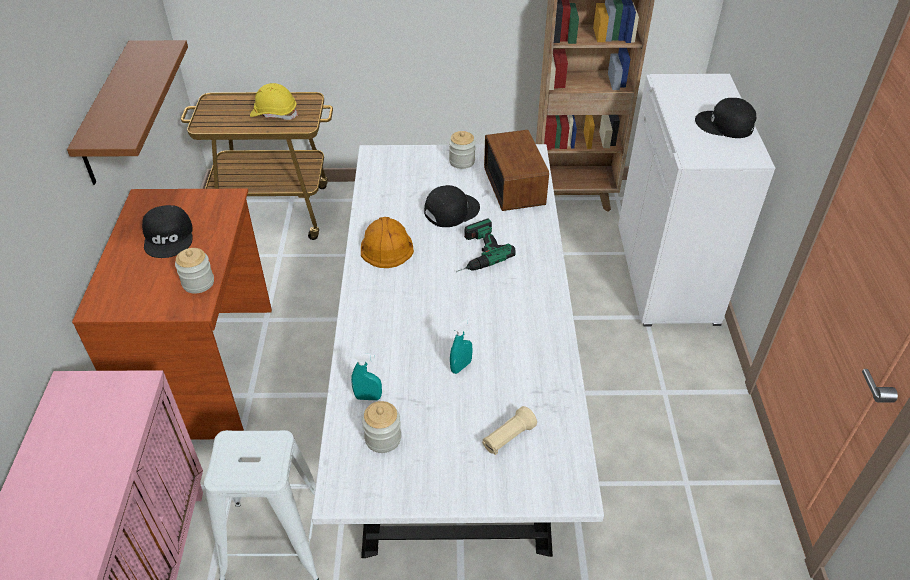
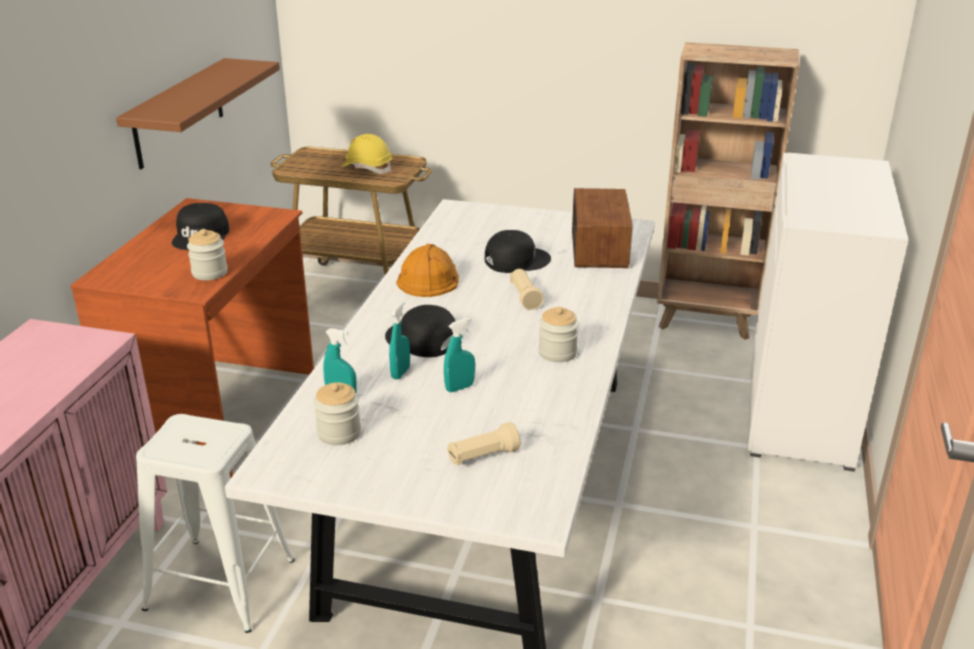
camera: 15 degrees right, 15 degrees down
(406, 360) = (400, 373): none -> turquoise spray bottle
(462, 161) = (549, 223): jar -> jar (557, 353)
(474, 253) = (525, 297): power drill -> beige flashlight
(725, 125) = (860, 199): black cap -> black cap (421, 340)

